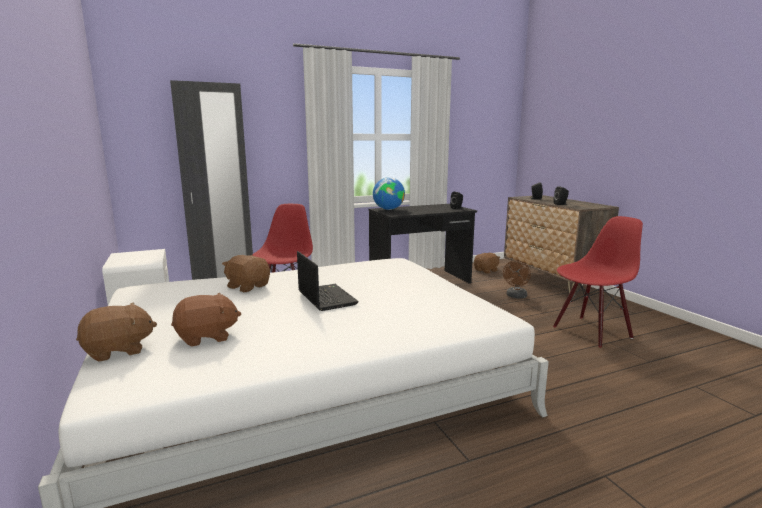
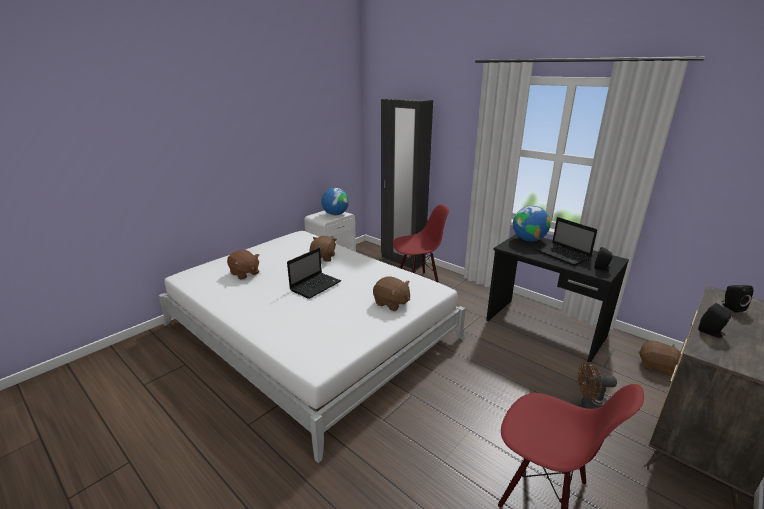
camera: 65 degrees right, 10 degrees up
(119, 350) = (224, 261): brown plush toy -> brown plush toy (391, 303)
(143, 254) = (335, 214): none -> globe
(427, 209) = (563, 255): none -> laptop

